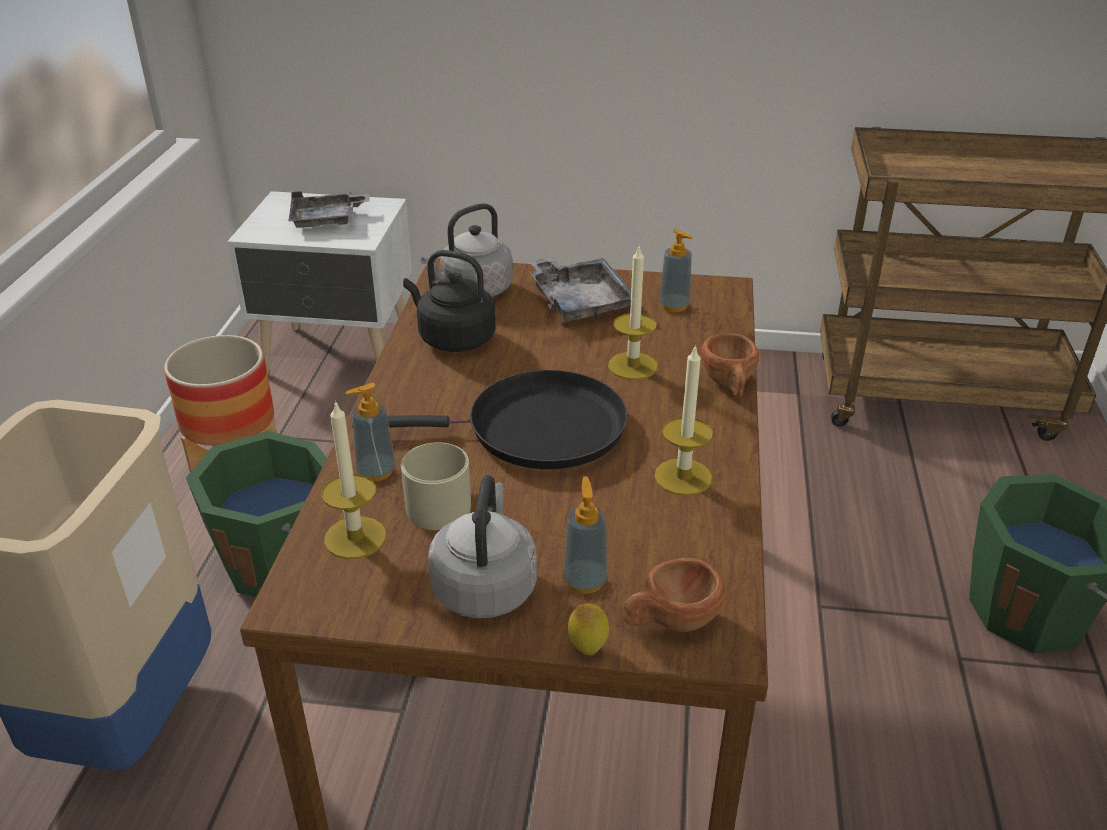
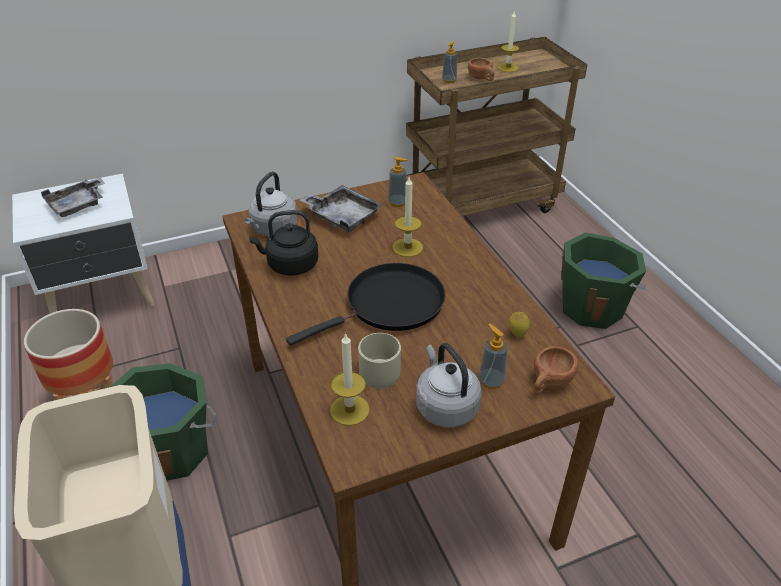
camera: 30 degrees left, 5 degrees up
(376, 471) = (323, 366): soap dispenser -> soap dispenser (449, 80)
(587, 648) = (524, 415): lemon -> lemon (517, 334)
(683, 477) = (488, 303): candle -> candle (508, 67)
(729, 384) = (466, 241): brown cup -> brown cup (481, 79)

